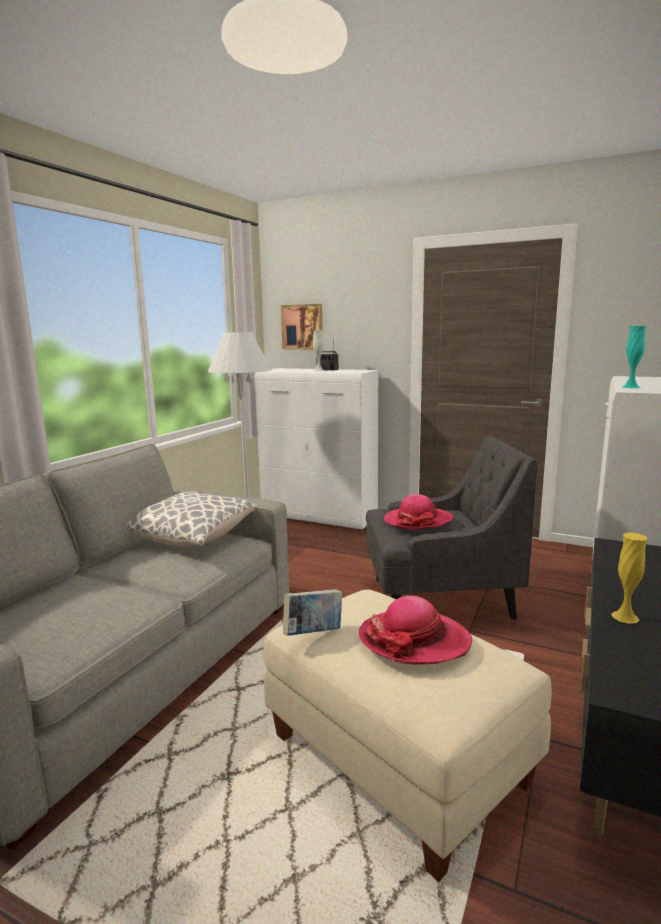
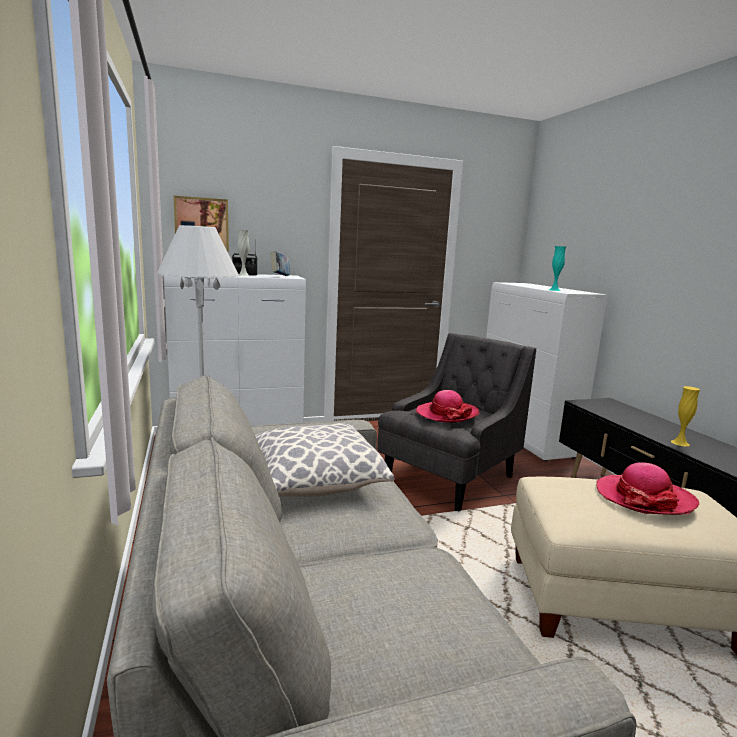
camera: 45 degrees left, 0 degrees up
(313, 633) = (596, 521): book -> book (280, 276)

